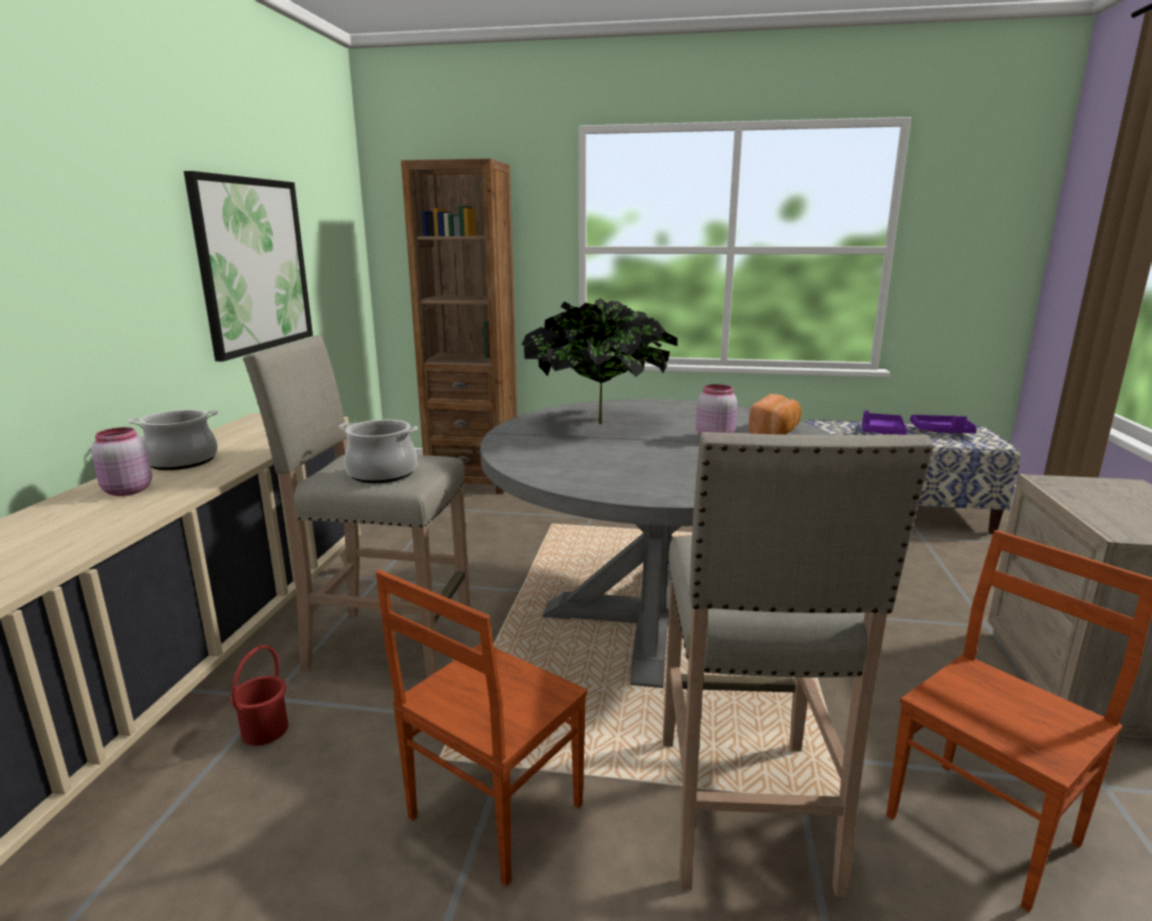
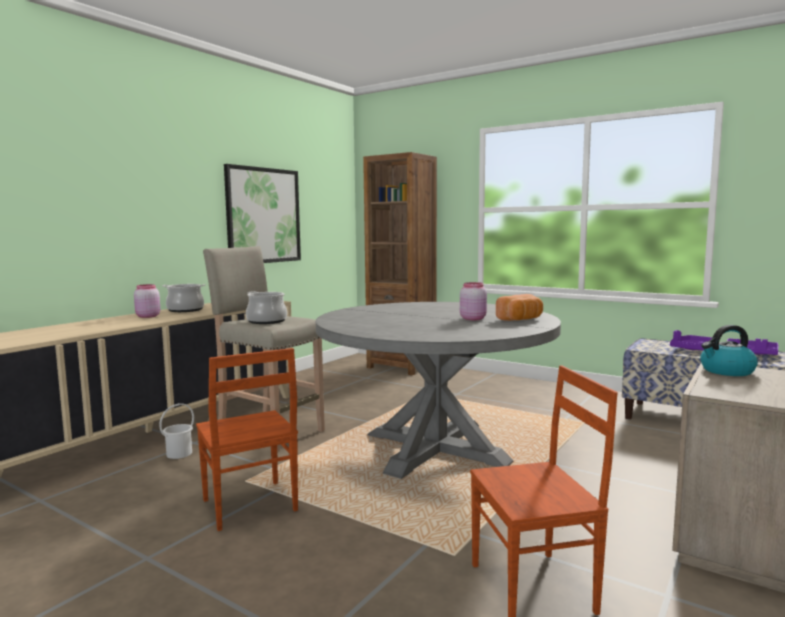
camera: 25 degrees right, 10 degrees down
(264, 730) = (179, 453): red bucket -> white bucket
(492, 812) = (248, 506): brown chair -> brown chair turned 90 degrees counterclockwise
(597, 422) = (415, 309): potted plant -> none
(744, 814) = (382, 541): beige stool -> none
(1072, 490) = (726, 371): none -> kettle

